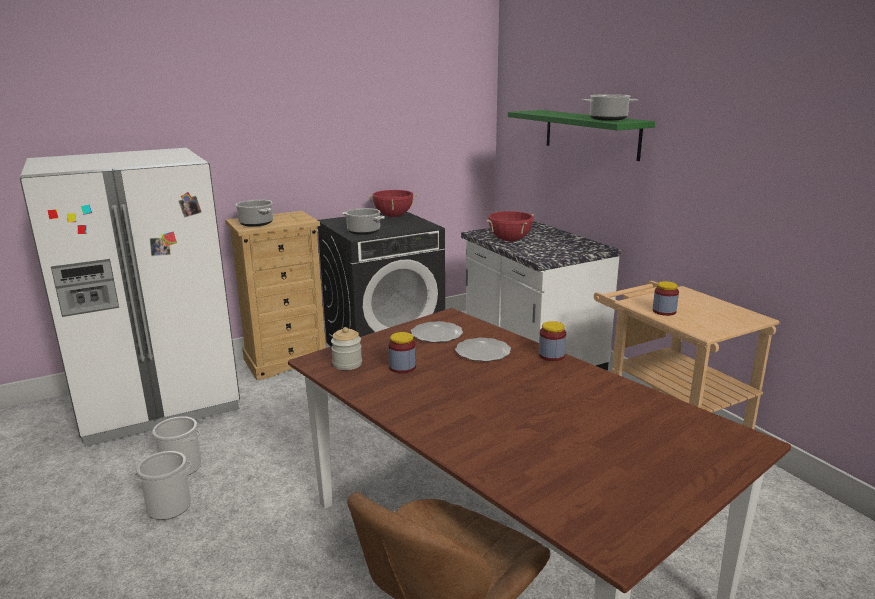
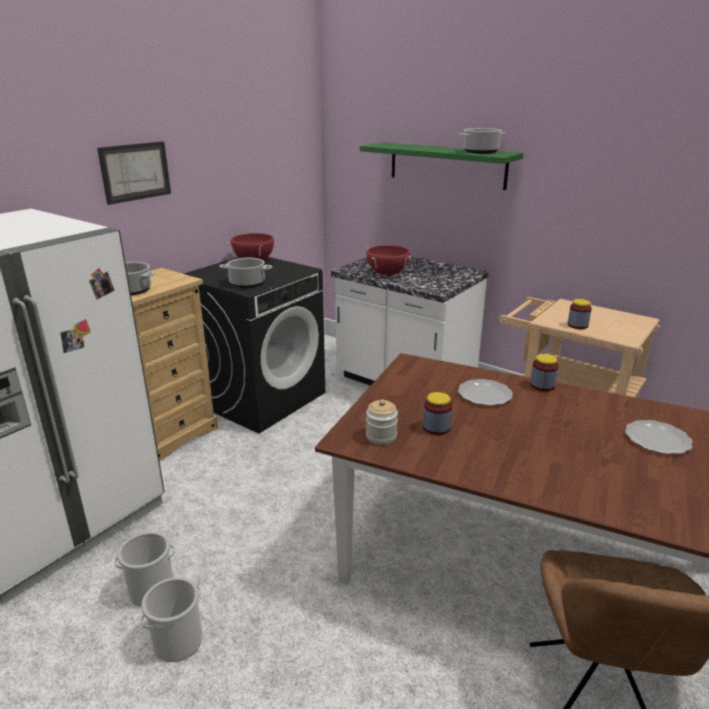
camera: 25 degrees left, 5 degrees up
(284, 125) = (135, 172): none -> picture
(436, 334) = (422, 384): plate -> plate (656, 439)

